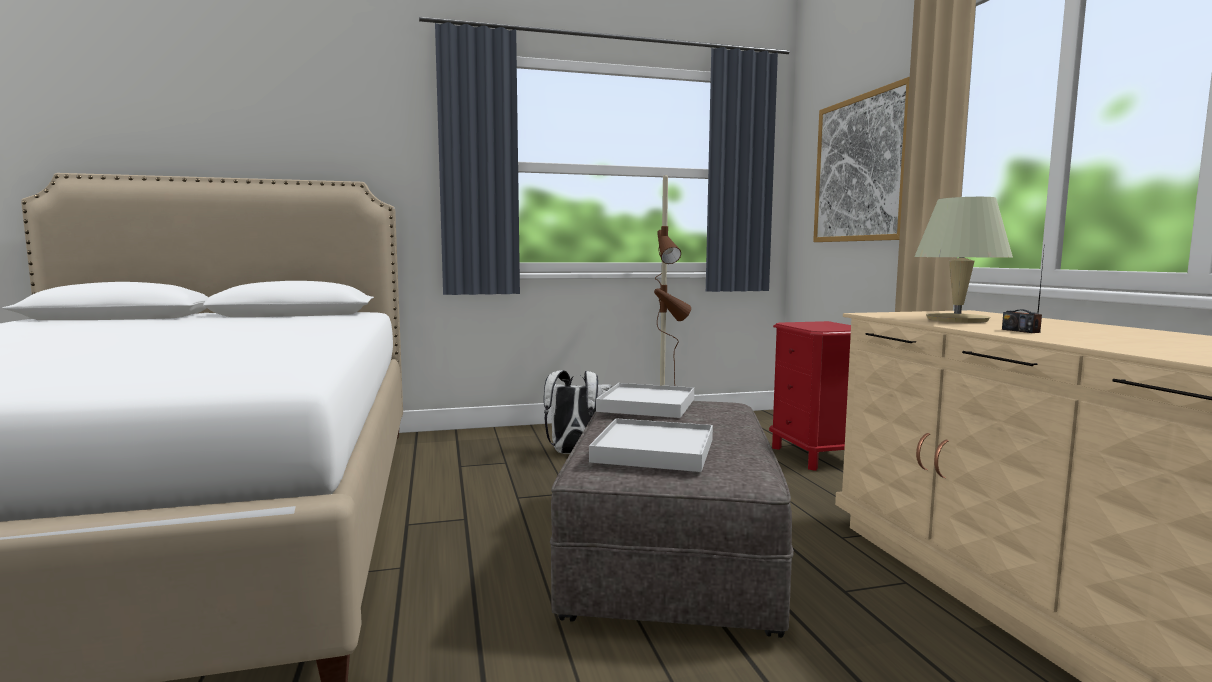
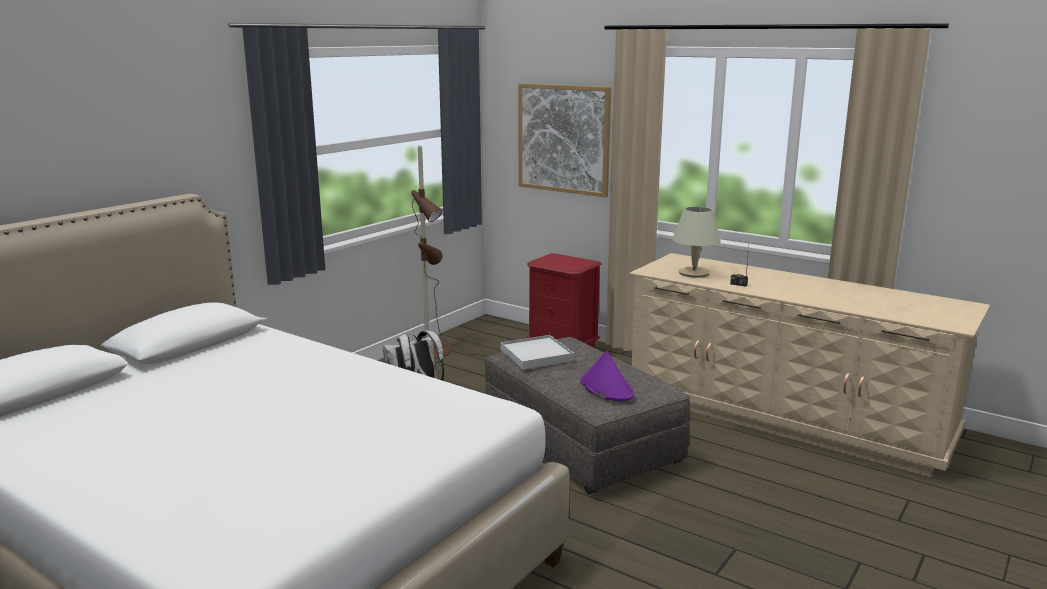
camera: 40 degrees left, 10 degrees up
(654, 450) = (606, 388): white tray -> purple hat

